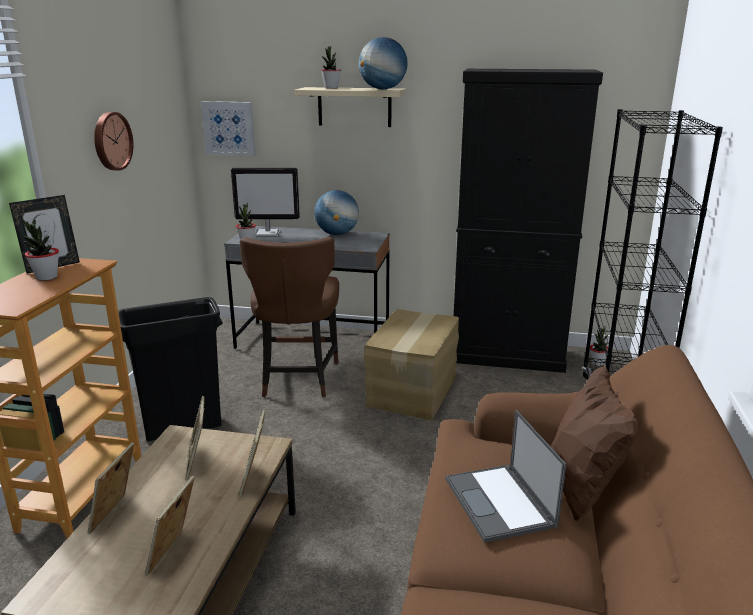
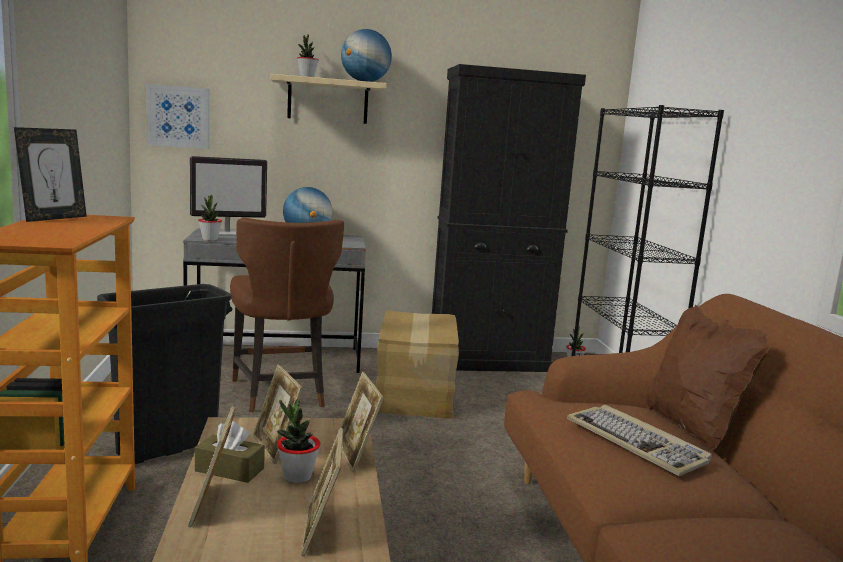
camera: 20 degrees left, 10 degrees down
(46, 277) = (61, 224): potted plant -> potted plant (297, 477)
(111, 141) = (73, 100): wall clock -> none
(150, 482) = (229, 470): none -> brown tissue box
(500, 503) = (637, 443): laptop -> keyboard

